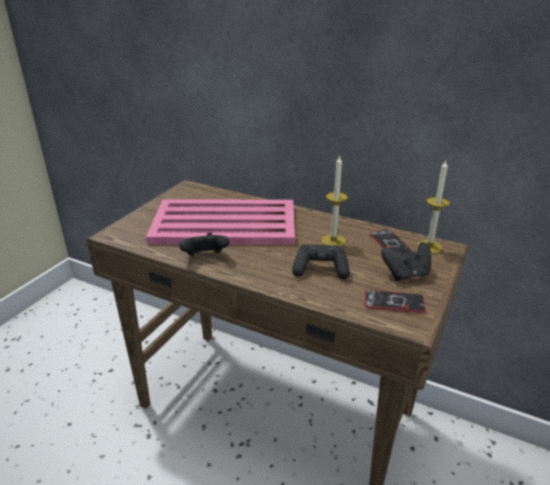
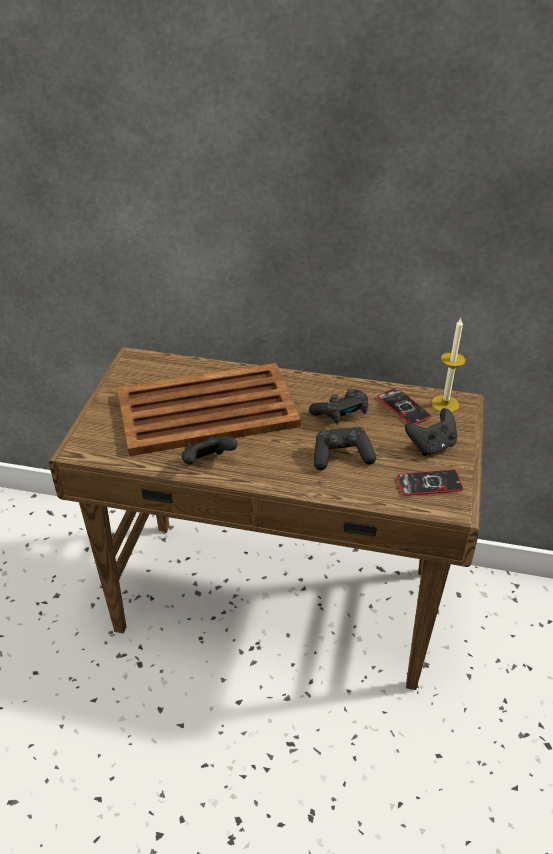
camera: 15 degrees left, 10 degrees up
(223, 223) = (205, 410): pink tray -> brown tray
(333, 241) = (341, 414): candle -> black game controller

